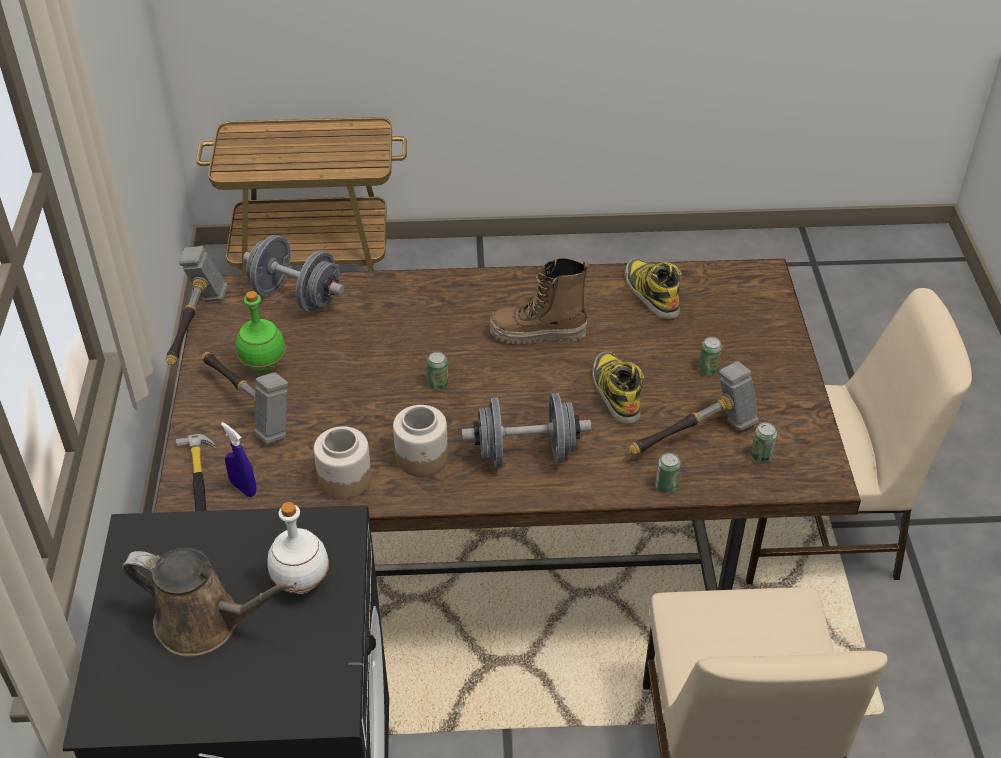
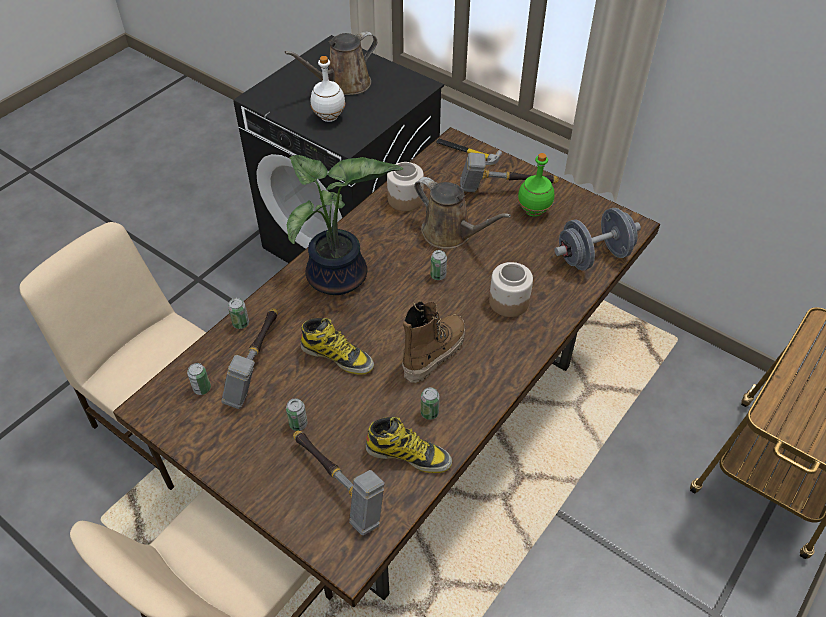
camera: 130 degrees right, 5 degrees up
(195, 328) = (601, 200): hammer -> hammer (338, 487)
(243, 488) = (441, 163): blue spray bottle -> none
(365, 410) = (450, 233): none -> brown watering can
(422, 457) = (386, 236): jar -> jar (508, 302)
(526, 453) = (339, 279): grey dumbbell -> potted plant
(600, 303) = (429, 413): none -> can

